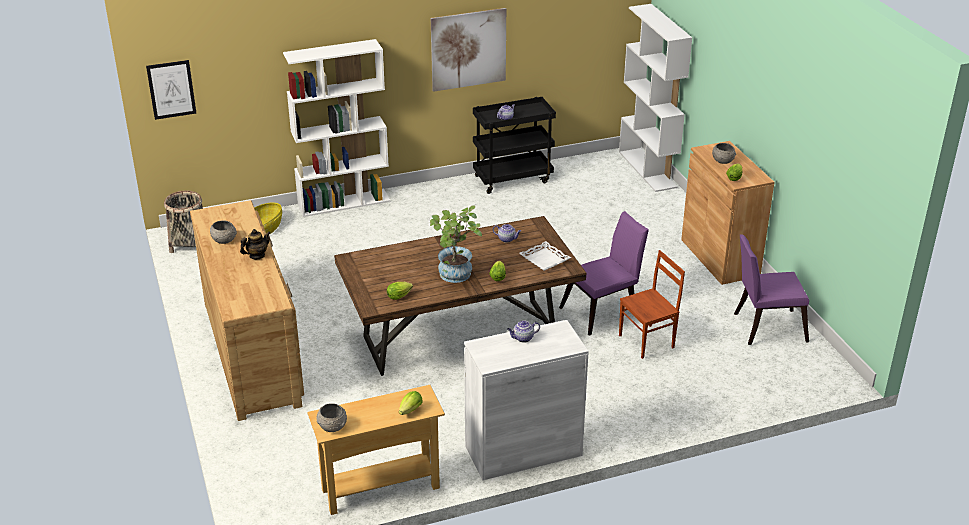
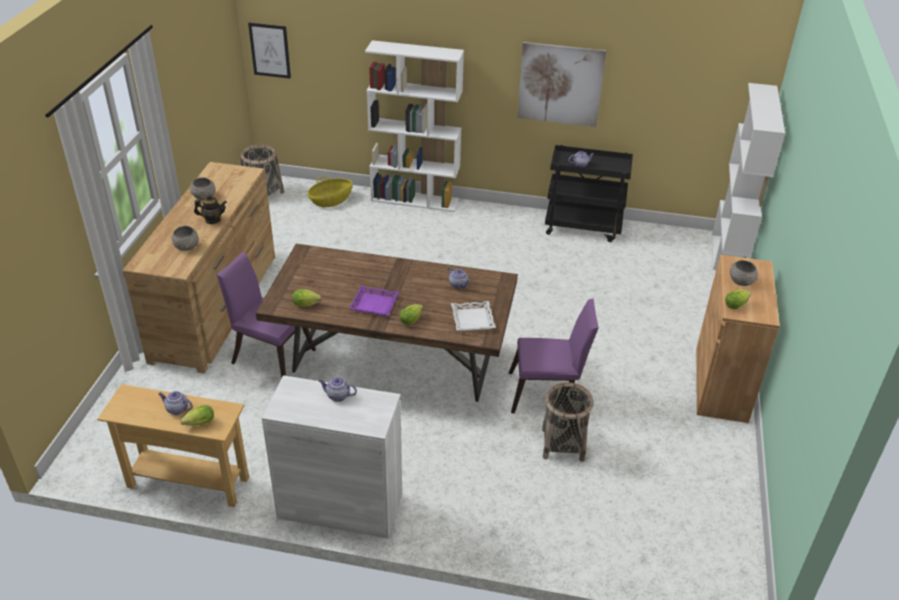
camera: 30 degrees right, 5 degrees up
(332, 426) = (124, 408): grey bowl -> grey bowl (187, 246)
(379, 409) = (176, 409): none -> teapot
(455, 276) = (374, 304): potted plant -> purple tray
(647, 341) = (563, 445): brown chair -> basket
(765, 327) = (703, 483): purple chair -> purple chair (270, 354)

